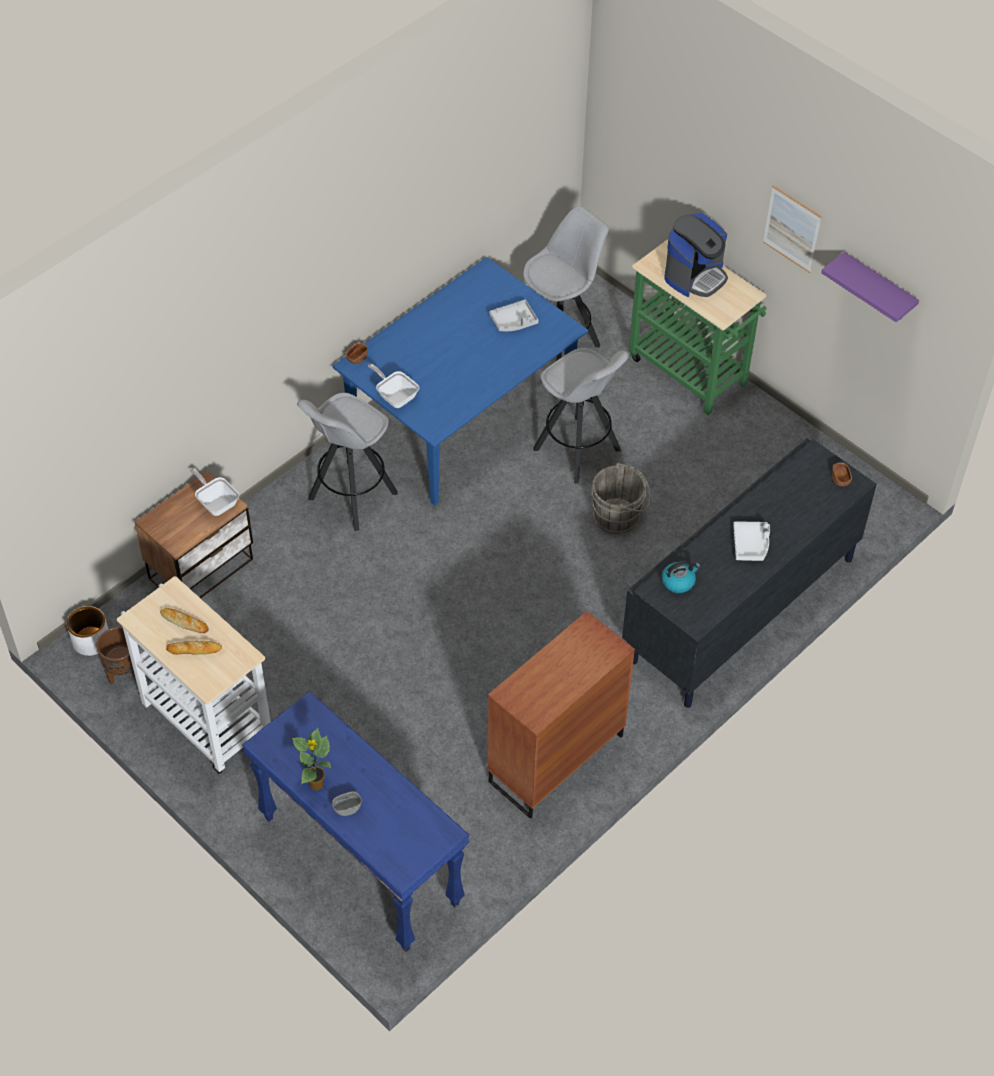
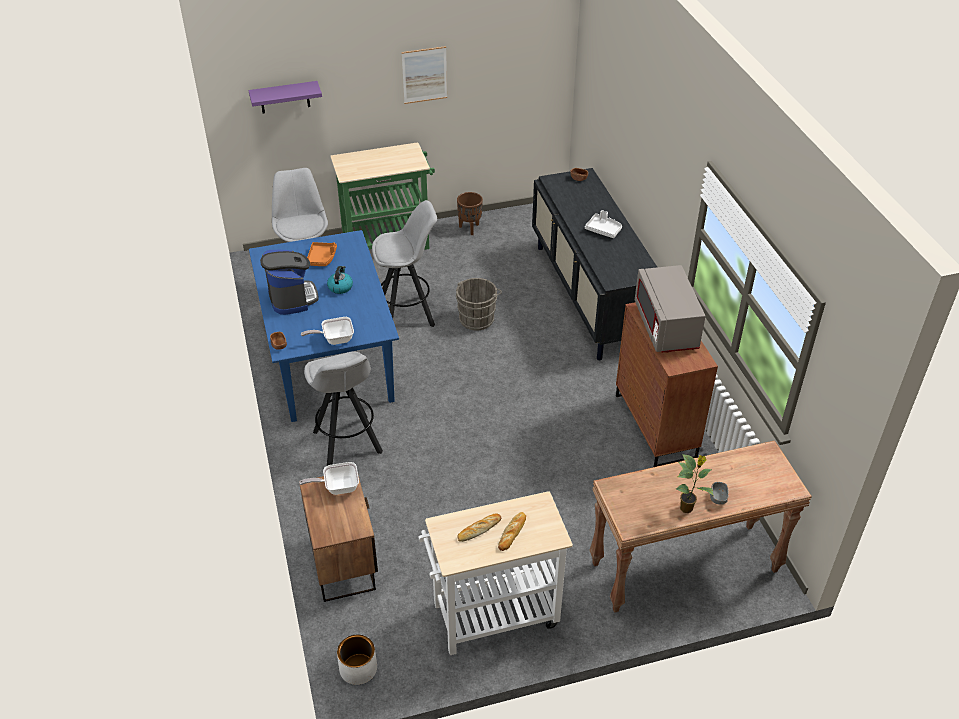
camera: 60 degrees left, 10 degrees down
(124, 674) = (411, 657): brown planter -> brown planter (470, 228)
(359, 861) = (684, 568): blue console table -> brown console table
(514, 321) = (322, 258): grey tray -> orange tray
(571, 662) = (665, 327): none -> grey microwave
(678, 581) = (611, 269): kettle -> kettle (340, 287)
(695, 276) = (374, 161): coffee machine -> coffee machine (292, 298)
(878, 288) = (501, 67): purple shelf -> purple shelf (284, 97)

